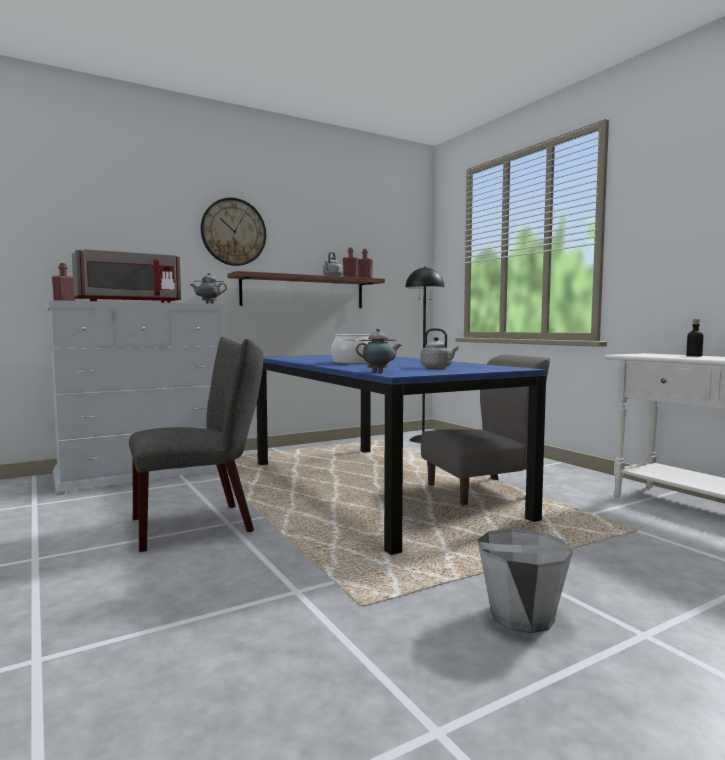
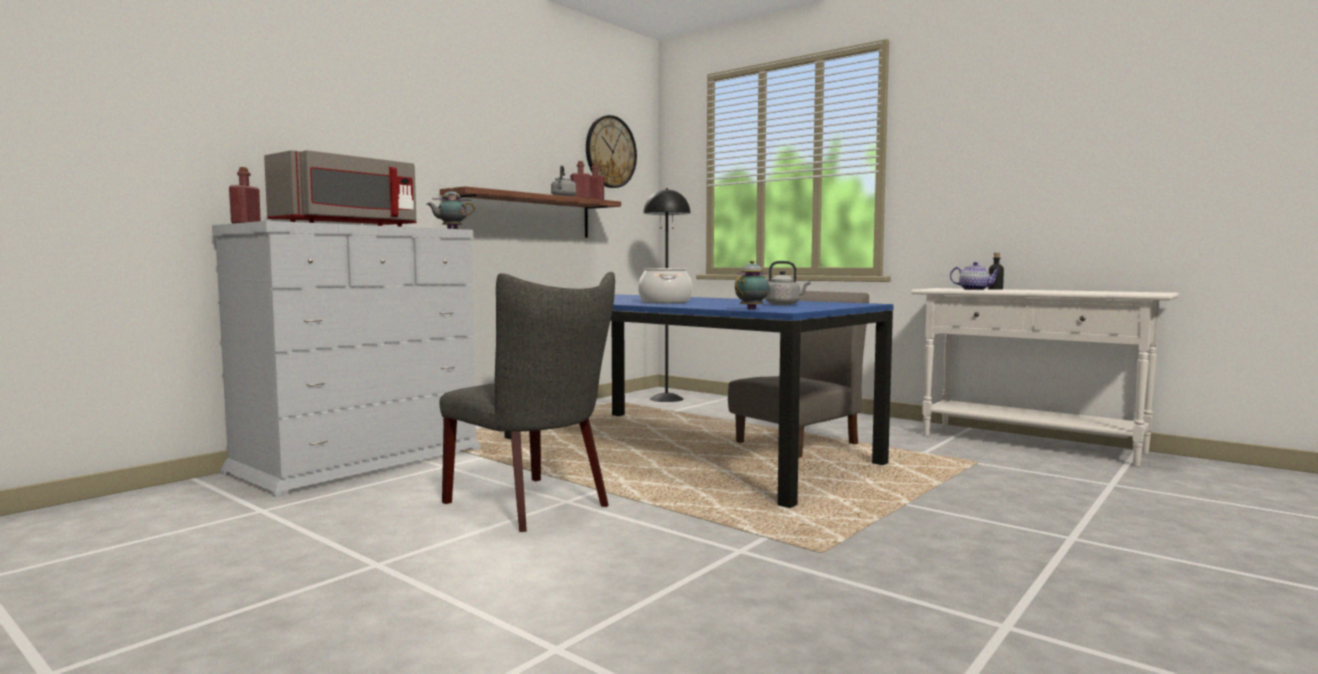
camera: 20 degrees left, 0 degrees up
(201, 524) = (534, 505): grey chair -> grey chair turned 90 degrees clockwise
(233, 232) = (446, 134): wall clock -> wall clock (610, 152)
(521, 616) = (966, 539): grey bucket -> none
(666, 356) = (975, 289): none -> teapot

